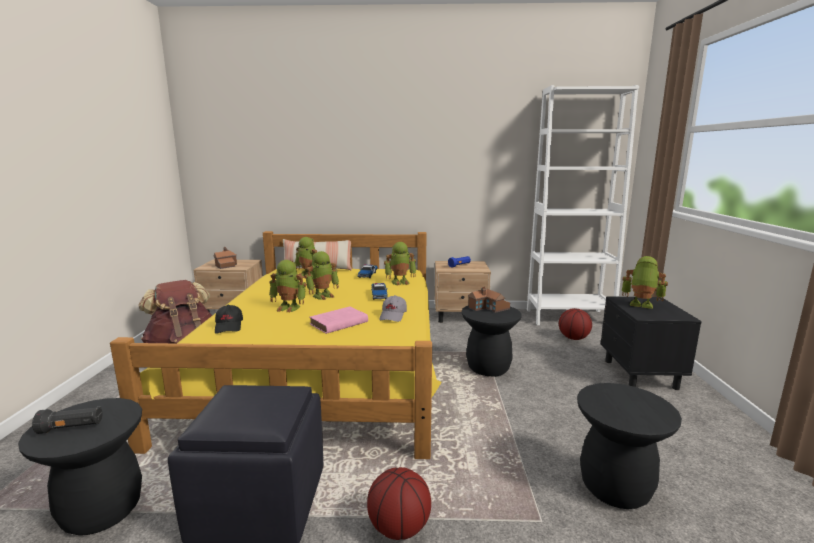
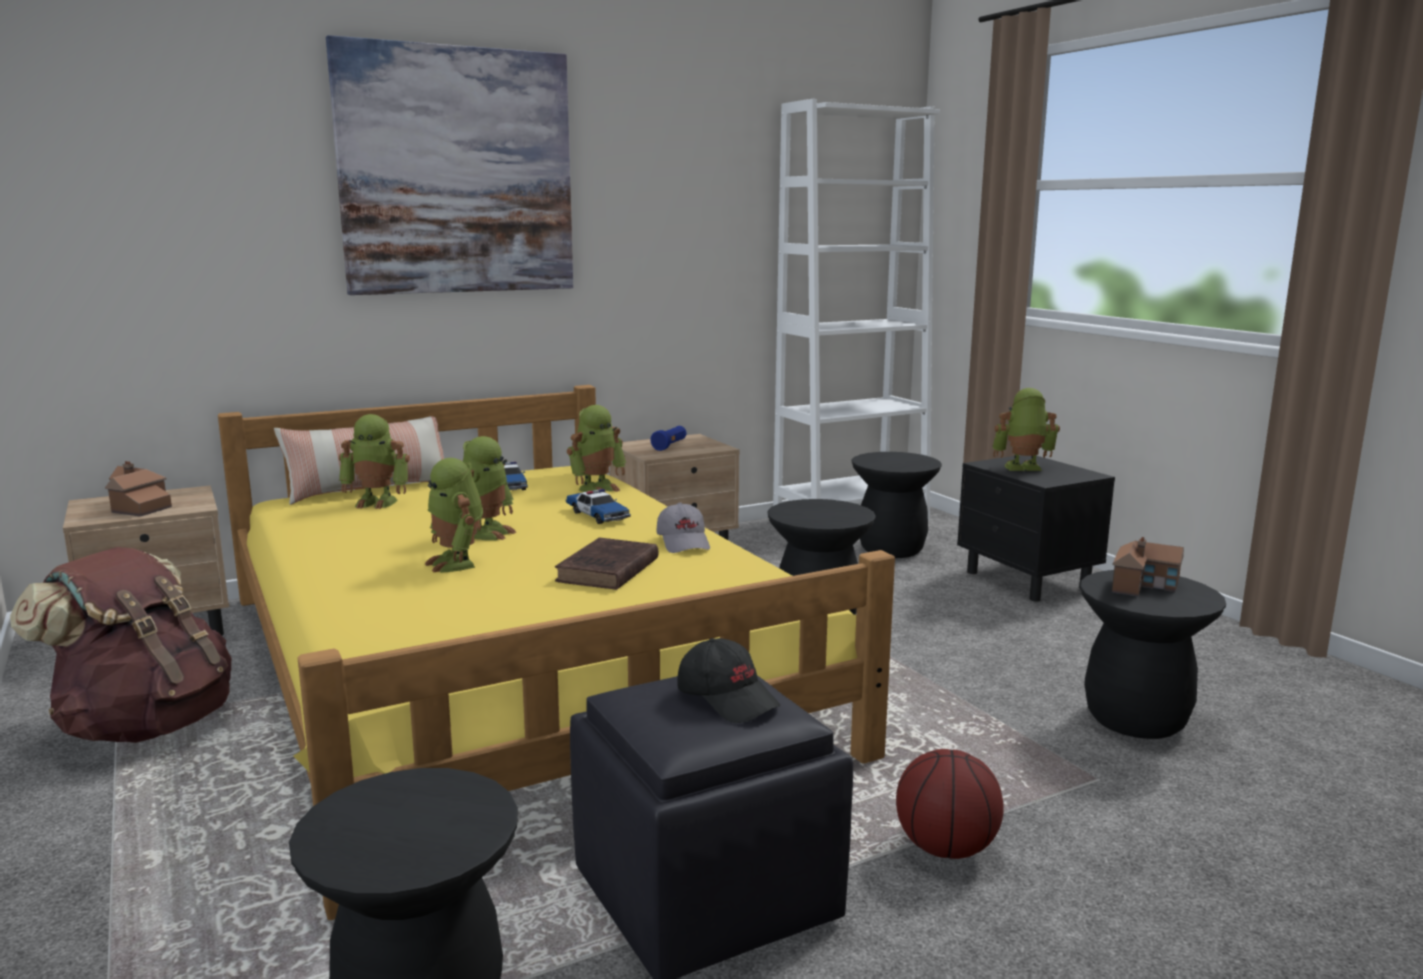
camera: 30 degrees left, 0 degrees up
(72, 428) = (397, 834): black flashlight -> none
(229, 326) = (393, 616): black cap -> black cap (728, 699)
(289, 307) = (457, 563): toy robot -> toy robot turned 75 degrees clockwise
(337, 323) = (606, 571): pink book -> brown book
(367, 130) = (457, 172): none -> picture
(488, 308) = (809, 507): toy house -> toy house (1144, 584)
(573, 338) = (891, 549): basketball -> black stool

